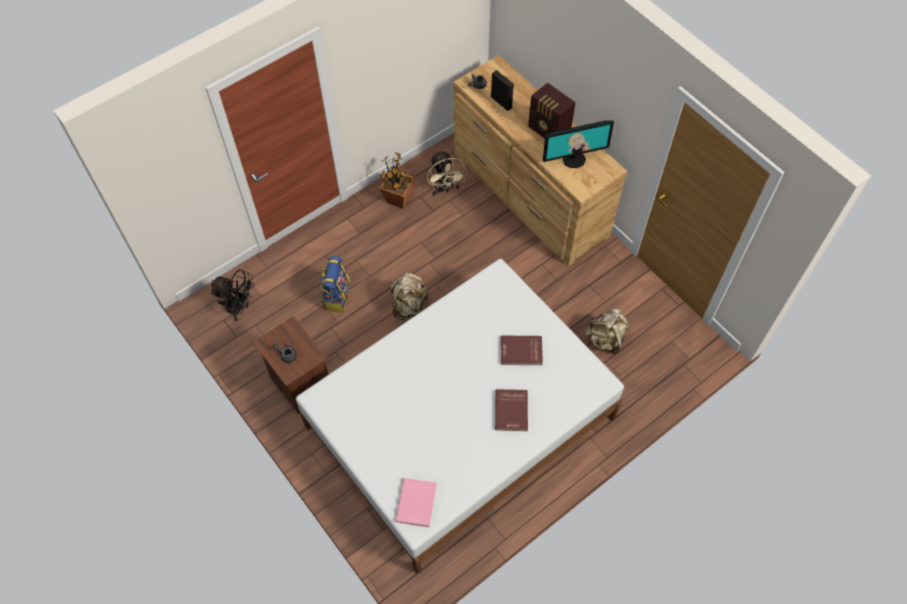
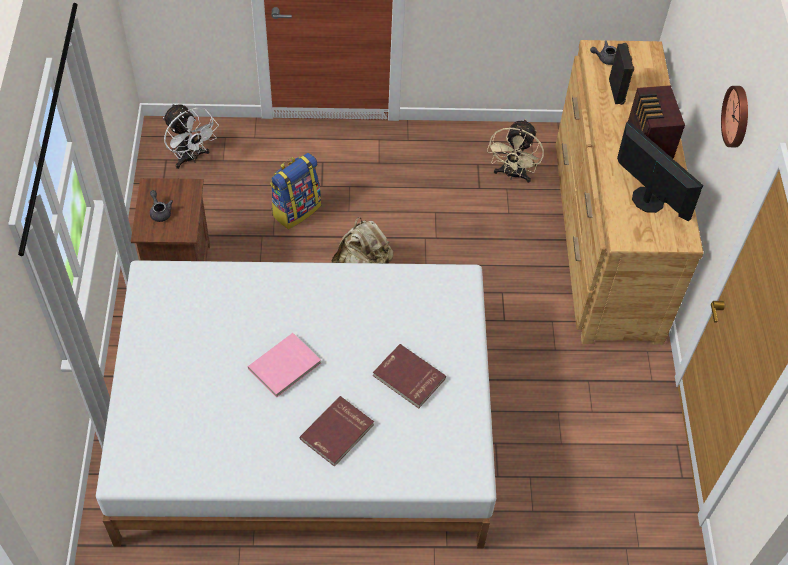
camera: 35 degrees right, 5 degrees down
(239, 308) = (191, 158): black fan -> white fan
(398, 199) = (451, 154): potted plant -> none
(417, 503) = (146, 453): pink book -> pink book (285, 367)
(574, 159) = (647, 200): monitor -> monitor turned 150 degrees counterclockwise
(605, 339) = (553, 453): beige backpack -> none
(619, 82) = (738, 116): none -> wall clock

